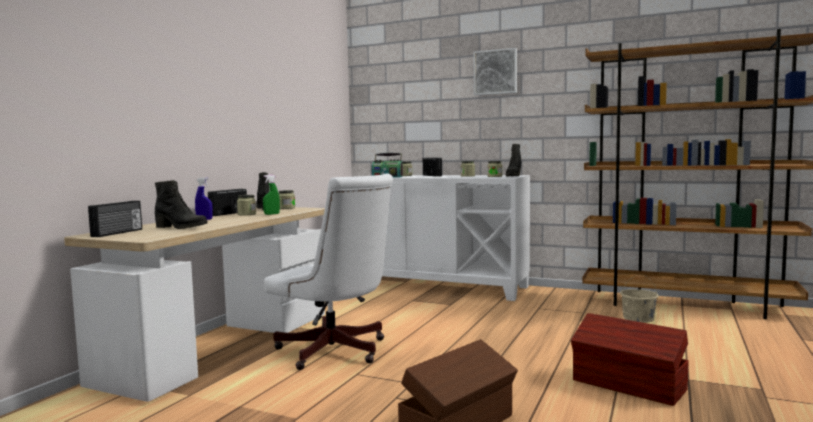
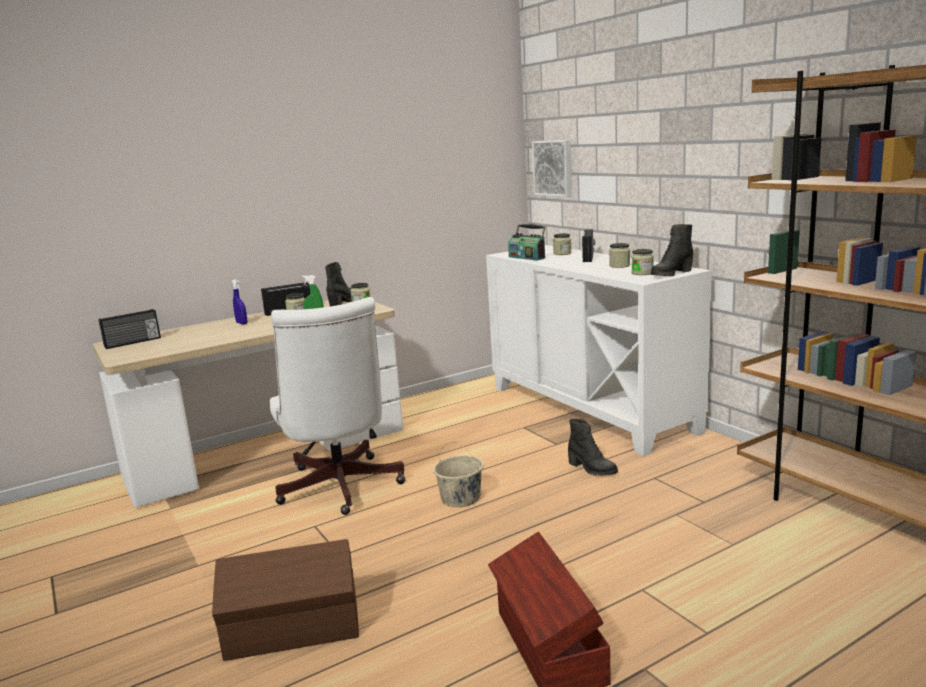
camera: 35 degrees right, 10 degrees up
(181, 227) = (189, 339): black boot -> black boot (591, 469)
(495, 72) = (678, 104): picture -> picture (554, 168)
(638, 318) = (767, 535): beige bucket -> beige bucket (461, 498)

